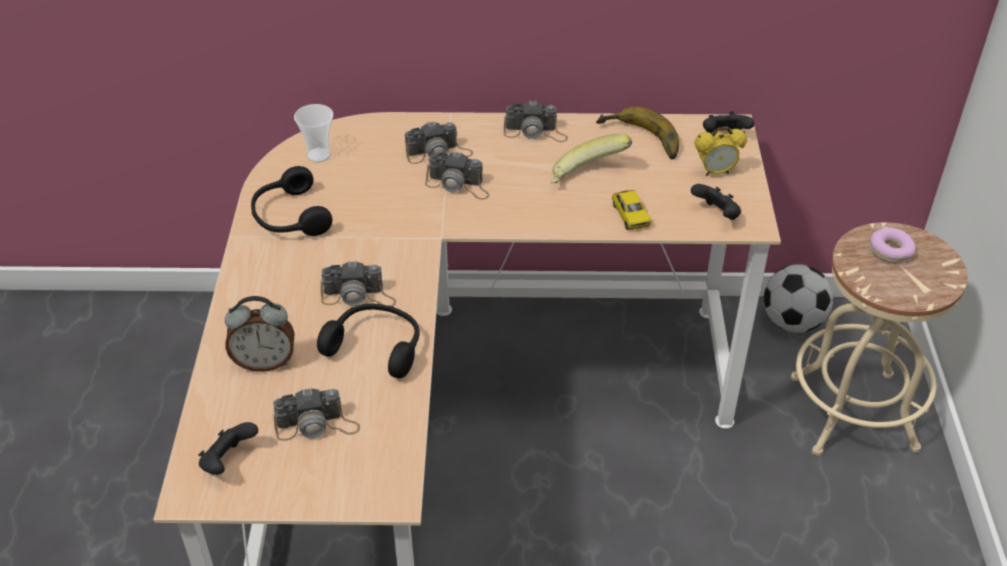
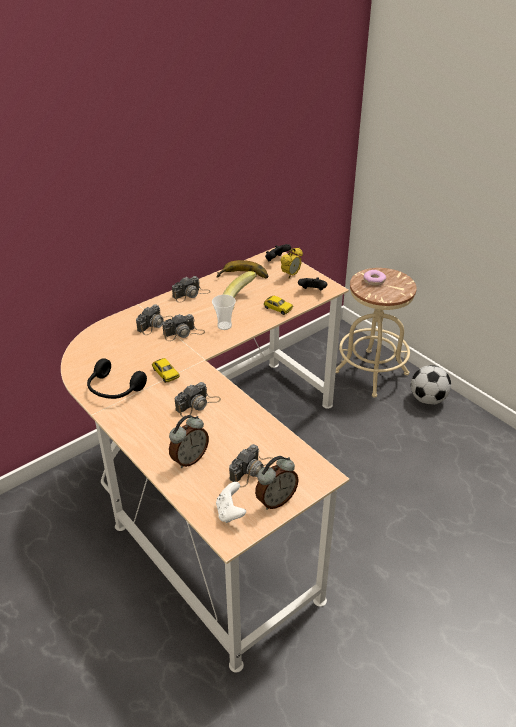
camera: 40 degrees left, 5 degrees down
(228, 462) = (230, 512): black game controller -> white game controller
(295, 484) = (275, 500): none -> alarm clock
(319, 155) = (92, 354): cup -> cup (224, 326)
(371, 230) = (166, 373): none -> toy car
(376, 346) = (235, 420): black headphones -> none
(793, 322) = (312, 350): football -> football (428, 399)

